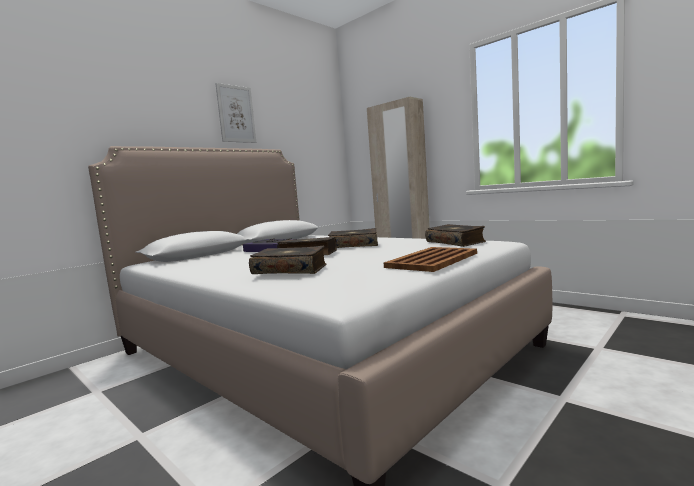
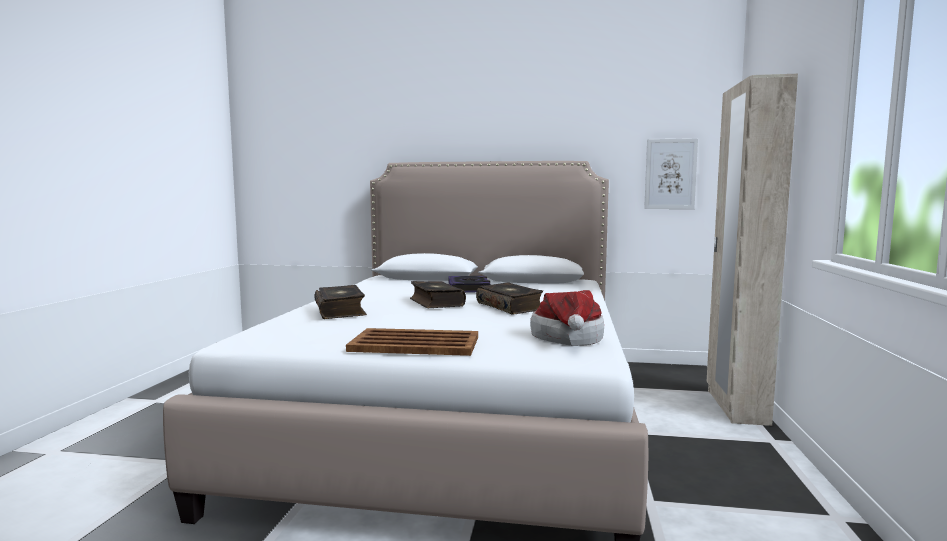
camera: 55 degrees right, 0 degrees up
(236, 114) = (536, 117): picture -> picture (670, 174)
(455, 242) = (568, 339): book -> hat

